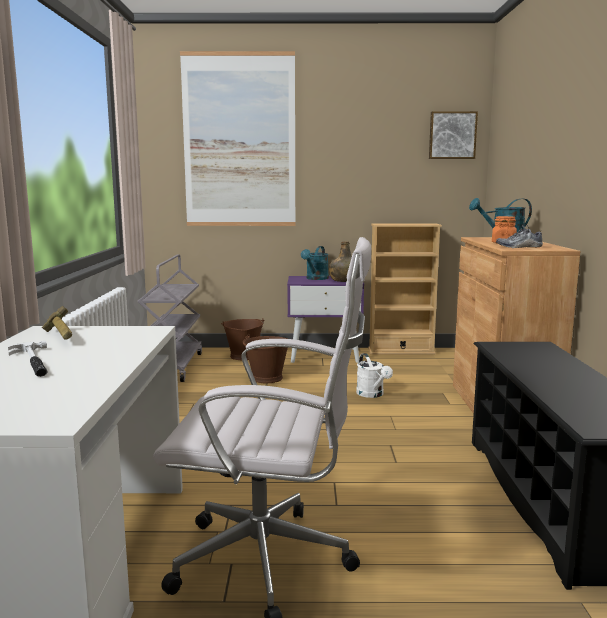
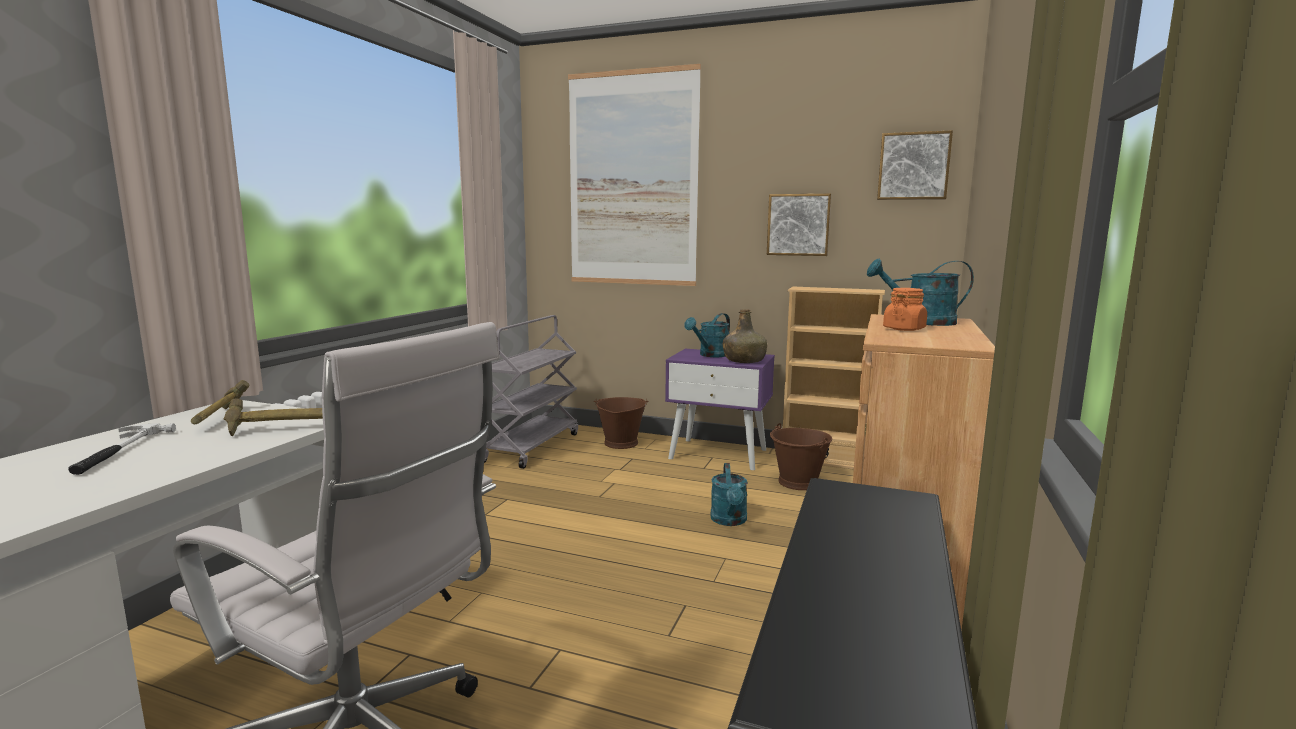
camera: 20 degrees right, 0 degrees up
(133, 338) = (281, 429): none -> hammer
(267, 378) = (620, 477): brown bucket -> brown bucket (798, 482)
(372, 394) = (729, 521): white watering can -> turquoise watering can
(373, 177) = (798, 225): none -> picture
(519, 247) = (909, 338): shoe -> none

